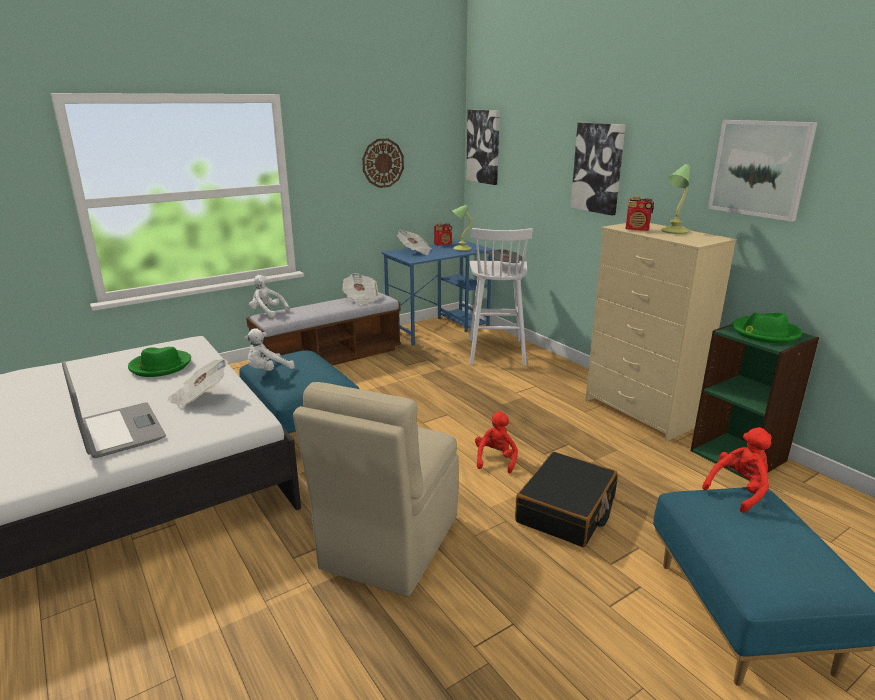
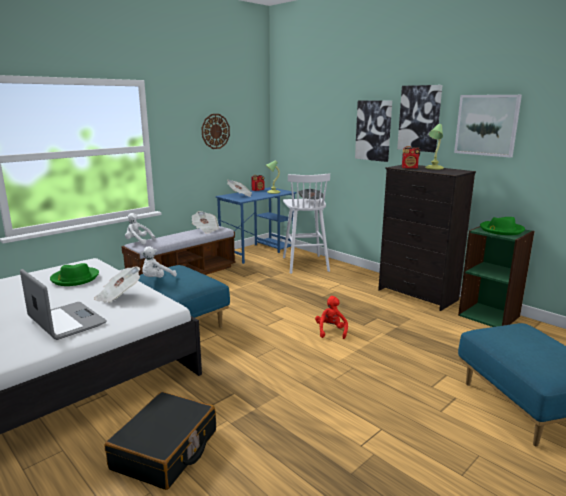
camera: 10 degrees left, 5 degrees down
(388, 544) = (276, 390): beige chair -> none
(484, 146) = (285, 120): picture -> picture (419, 118)
(566, 510) = (391, 358): black suitcase -> black suitcase (165, 450)
(640, 413) = (417, 295): beige dresser -> black dresser
(738, 491) = (511, 325): red plush toy -> none

